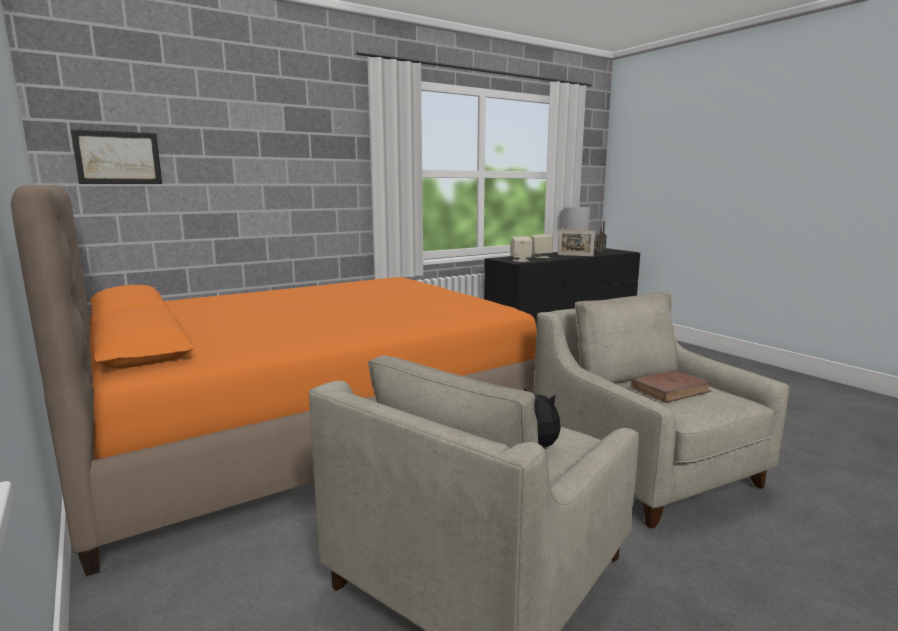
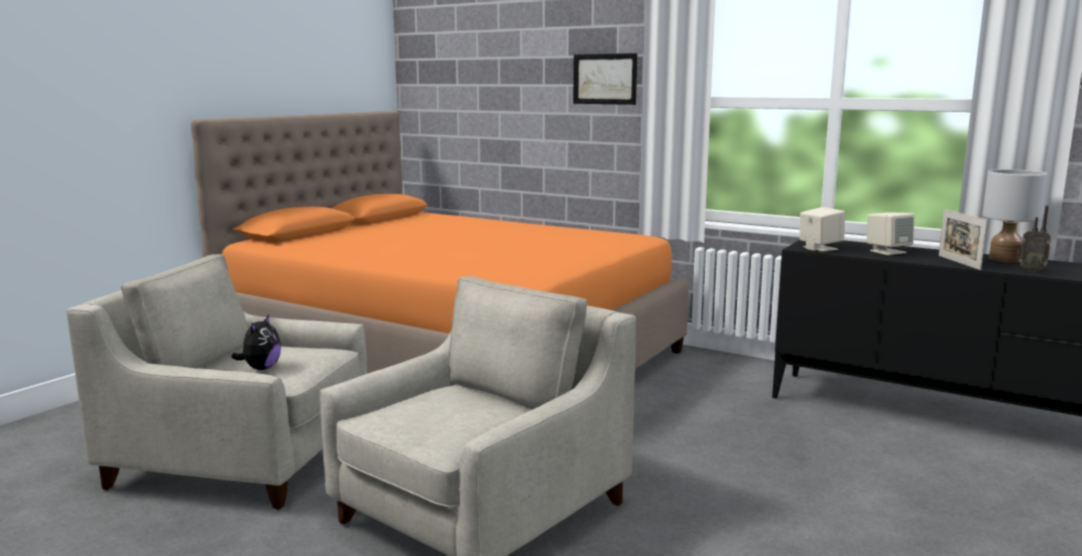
camera: 65 degrees right, 0 degrees up
(118, 158) = (441, 88): picture -> picture (604, 79)
(670, 390) = (450, 406): brown book -> none

